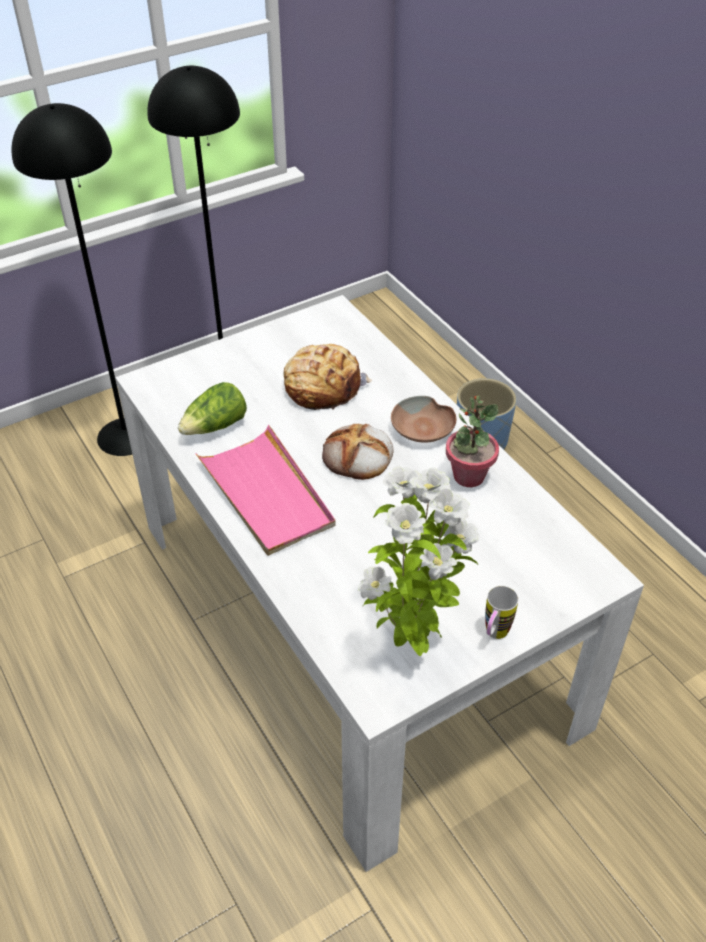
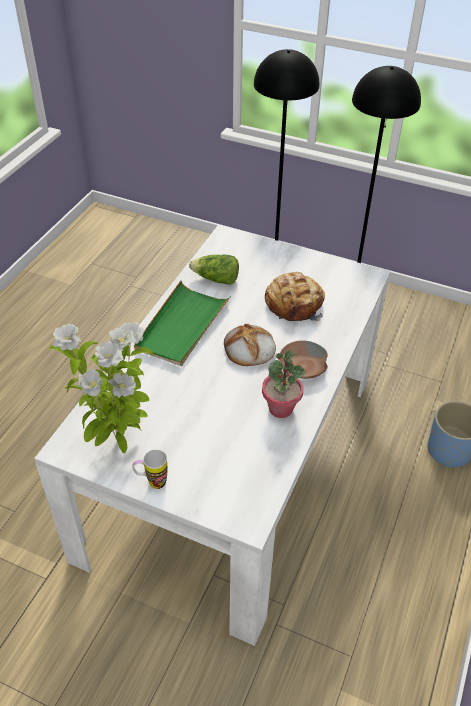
camera: 55 degrees right, 0 degrees up
(266, 494) = (182, 326): pink tray -> green tray

